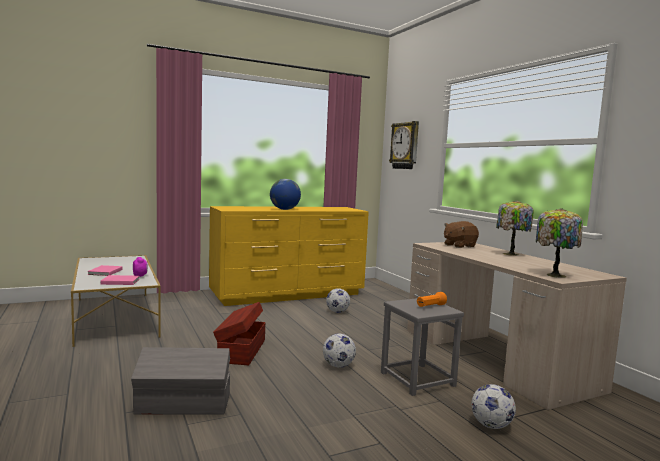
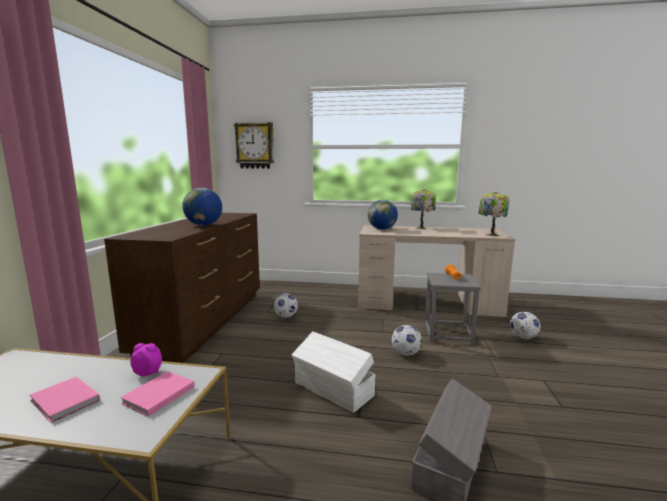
camera: 55 degrees left, 5 degrees up
(241, 351) = (333, 390): brown storage box -> white storage box
(289, 294) = (206, 321): yellow dresser -> brown dresser
(459, 245) = (382, 229): brown plush toy -> globe

